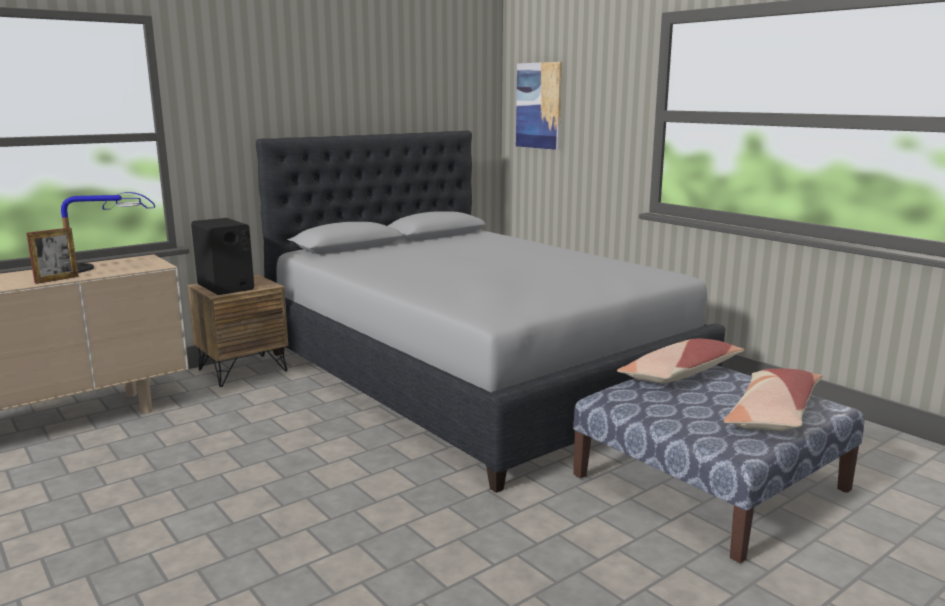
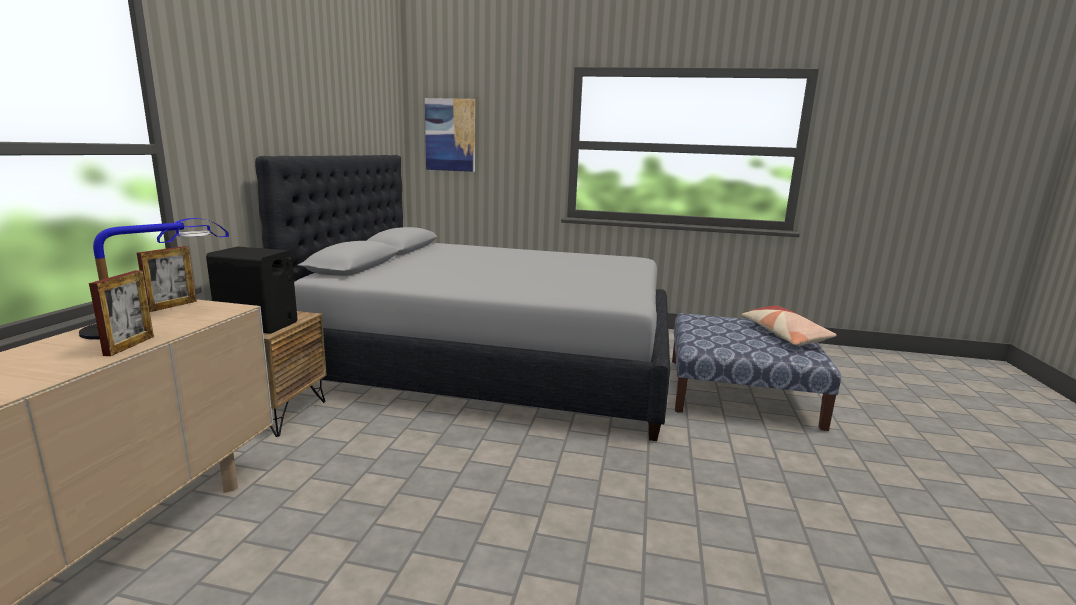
camera: 40 degrees left, 0 degrees up
(134, 259) = (172, 306): none -> picture frame
(680, 374) = (701, 324): pillow -> none

